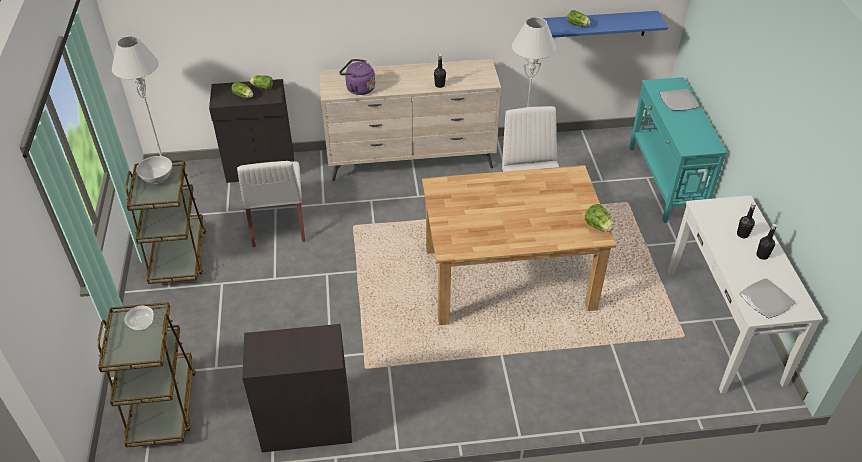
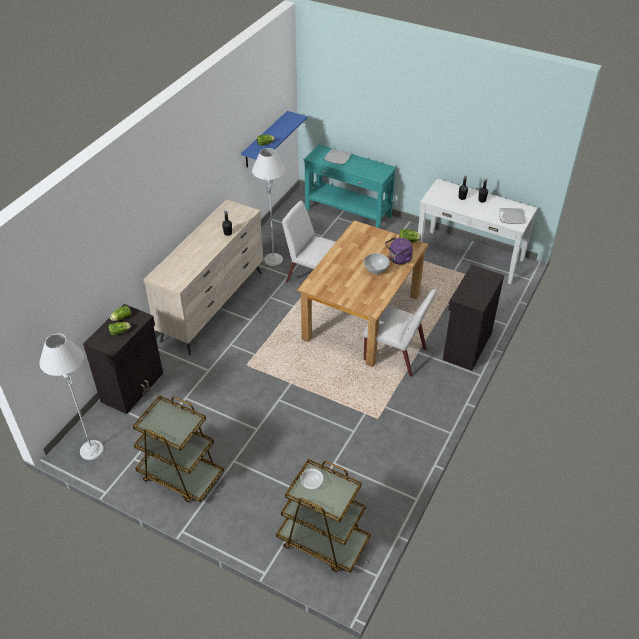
camera: 55 degrees left, 0 degrees up
(157, 179) = (161, 420): white bowl -> white bowl (376, 270)
(278, 223) = (203, 403): white chair -> white chair (396, 355)
(306, 425) = (399, 469): black cabinet -> black cabinet (466, 346)
(358, 88) = (188, 270): purple kettle -> purple kettle (398, 259)

